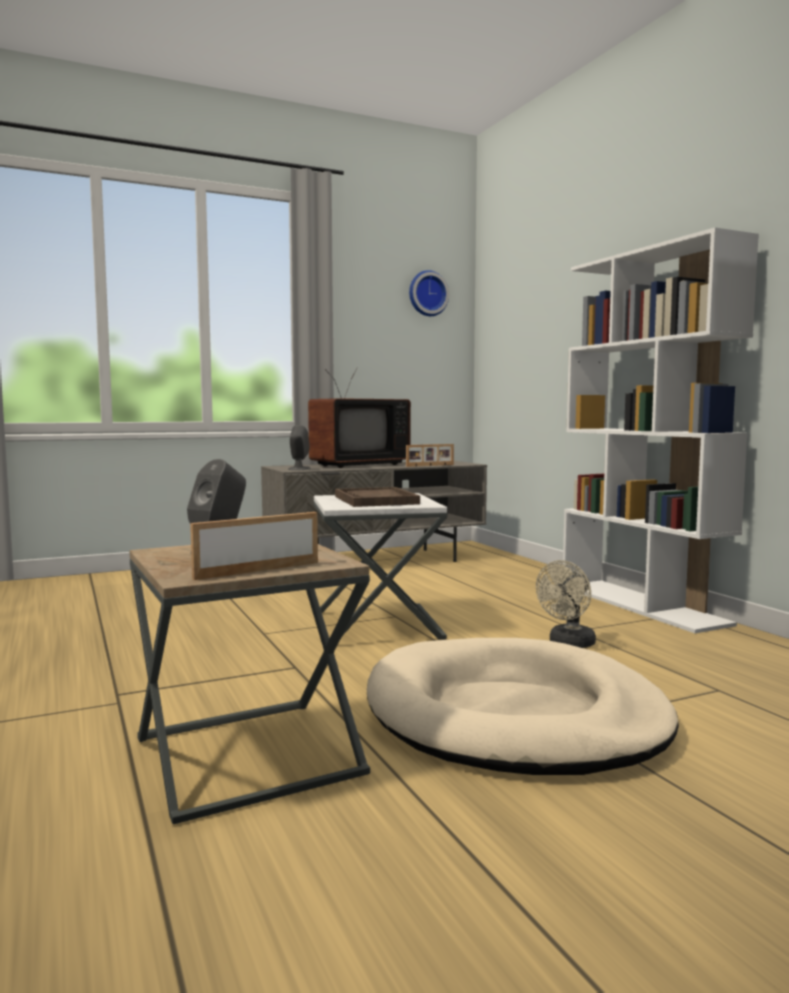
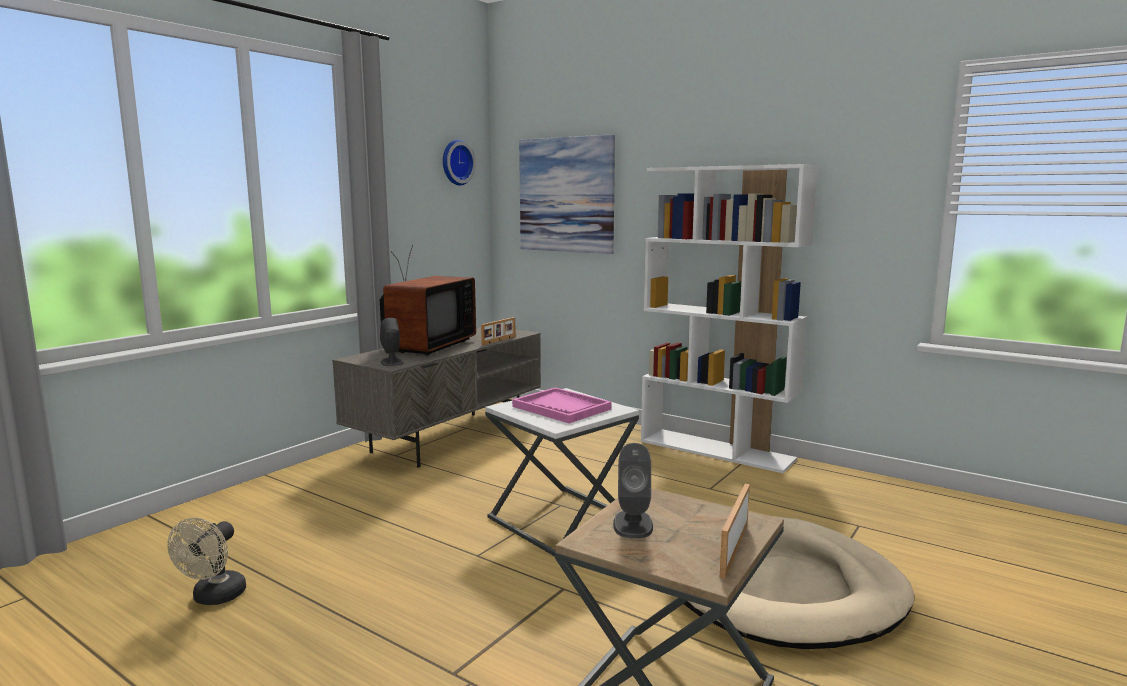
camera: 30 degrees left, 5 degrees up
(376, 500) = (562, 408): brown tray -> pink tray
(528, 318) = (566, 195): none -> picture
(568, 644) = (723, 504): beige fan -> beige fan (214, 598)

